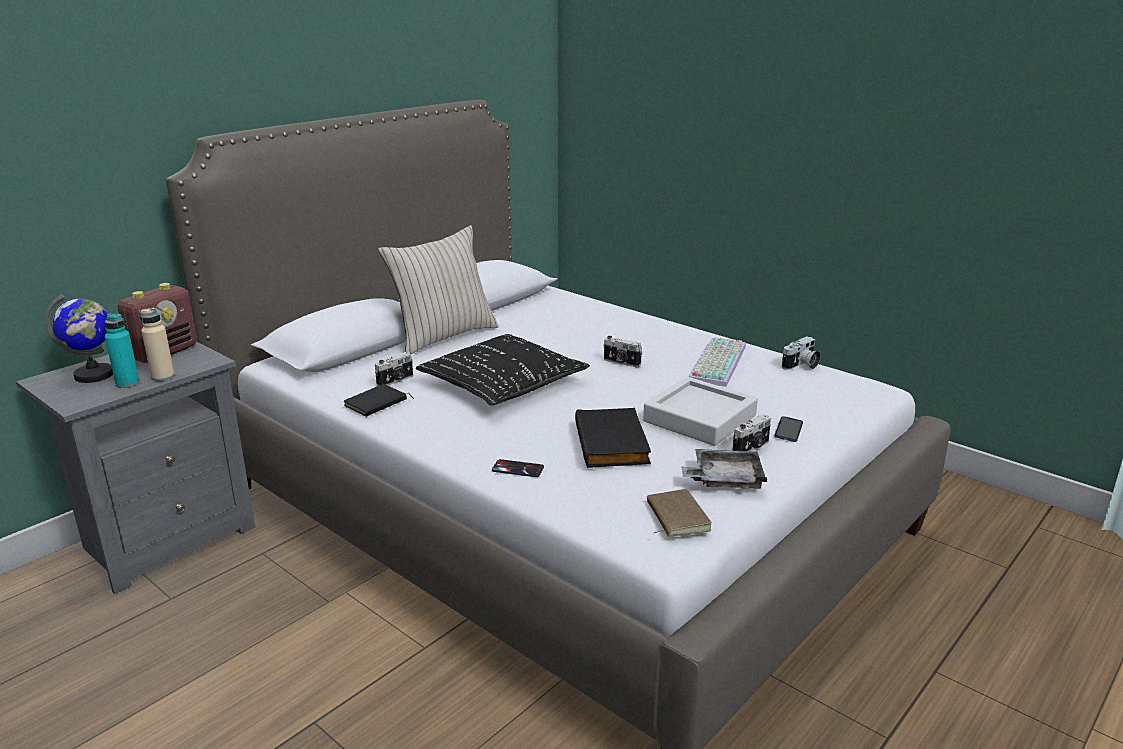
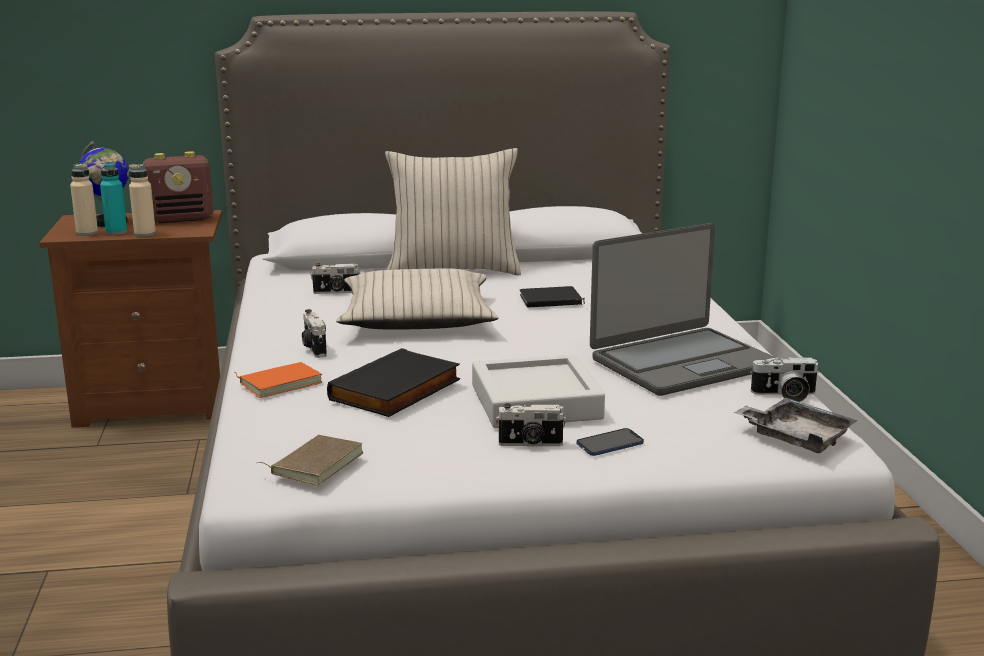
camera: 40 degrees right, 5 degrees down
(97, 392) = (87, 233): none -> beige bottle
(166, 539) = (156, 403): grey nightstand -> brown nightstand
(377, 404) = (283, 304): black book -> black book (550, 302)
(502, 383) = (417, 319): black pillow -> beige pillow
(518, 469) = (280, 383): phone -> orange book
(621, 363) = (572, 334): camera -> camera (314, 348)
(716, 362) = (682, 363): keyboard -> laptop
(724, 479) = (436, 456): grey tray -> grey tray (796, 437)

